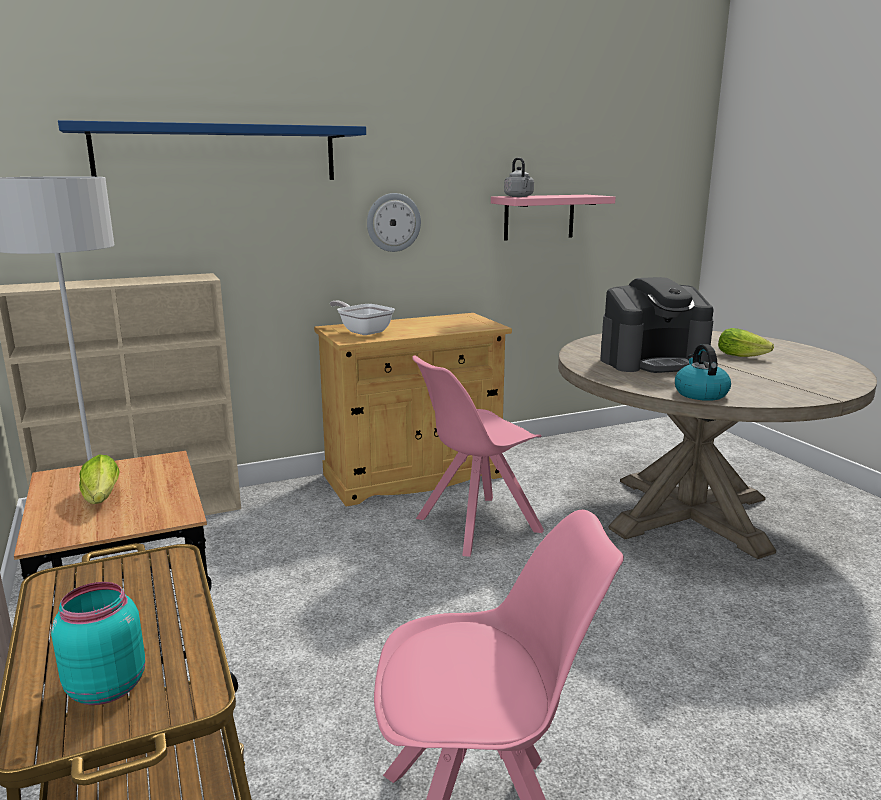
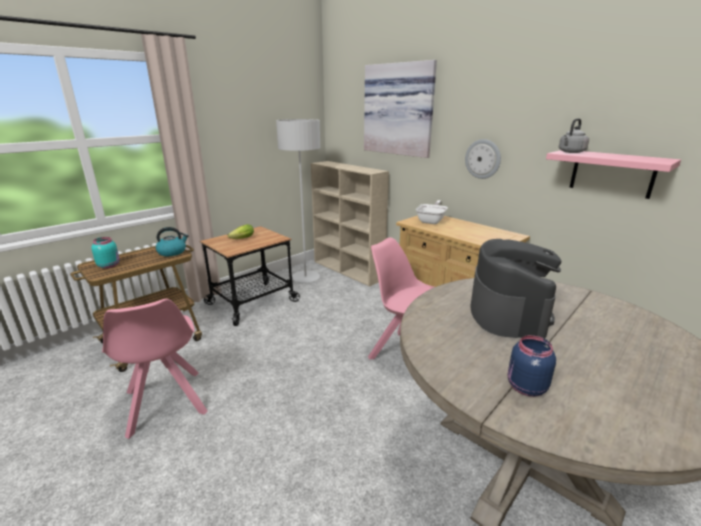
camera: 70 degrees right, 5 degrees up
(217, 153) = (399, 110): blue shelf -> picture
(653, 361) = (508, 313): coffee machine -> coffee machine turned 135 degrees counterclockwise
(700, 393) = (428, 336): kettle -> kettle (172, 252)
(744, 356) = (602, 361): lettuce -> none
(788, 381) = (525, 387): none -> blue jar

